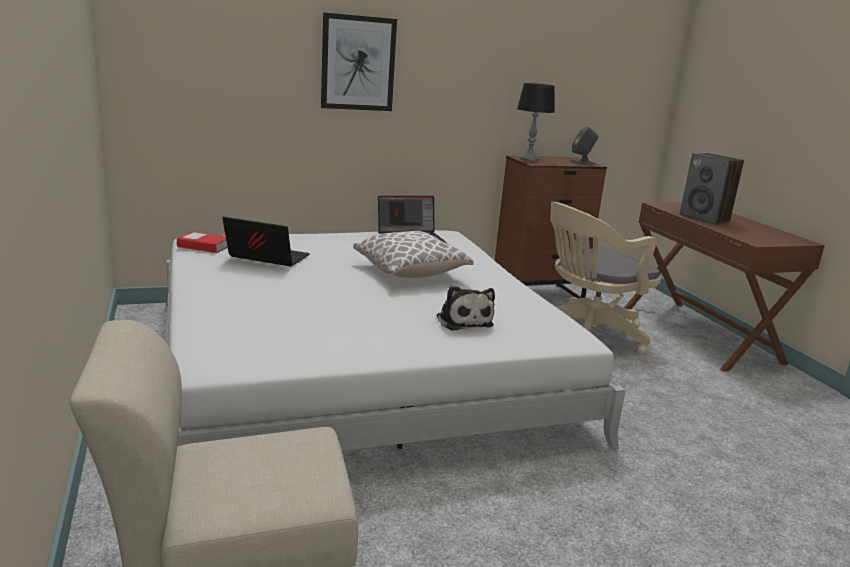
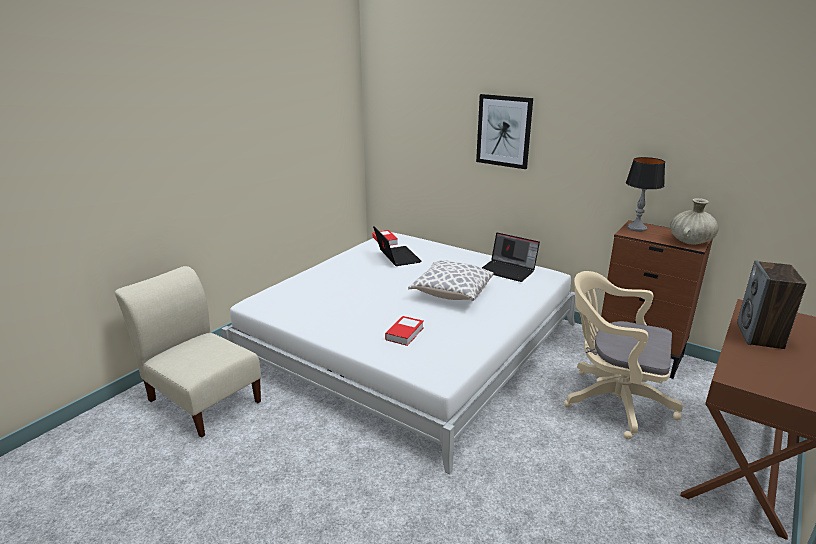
camera: 55 degrees right, 5 degrees up
(463, 321) = (404, 333): plush toy -> book
(581, 162) = (690, 242): grey speaker -> beige vase

